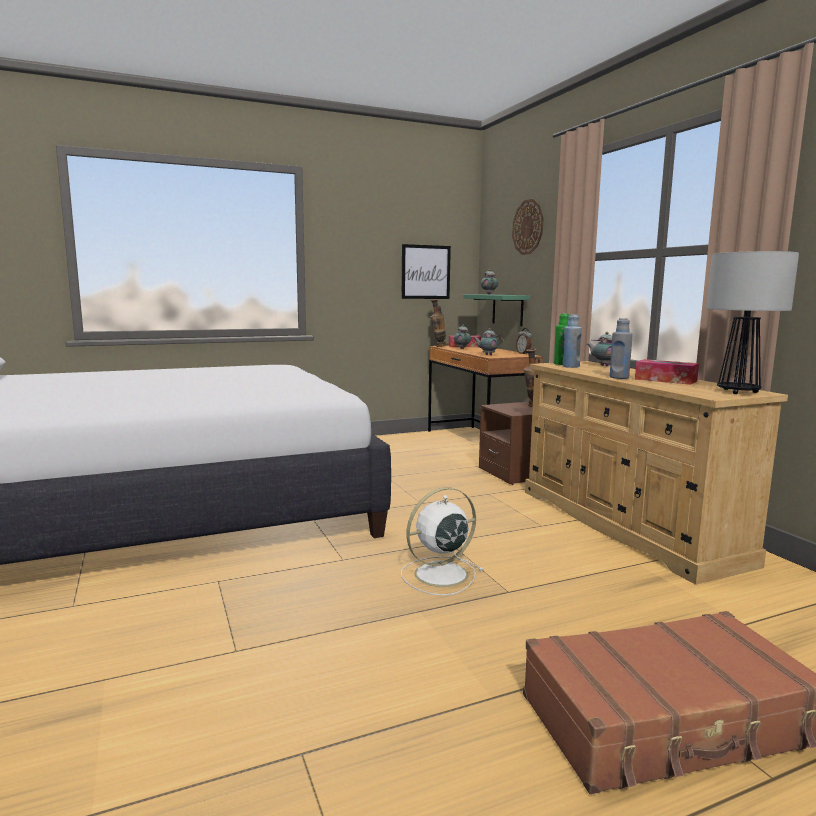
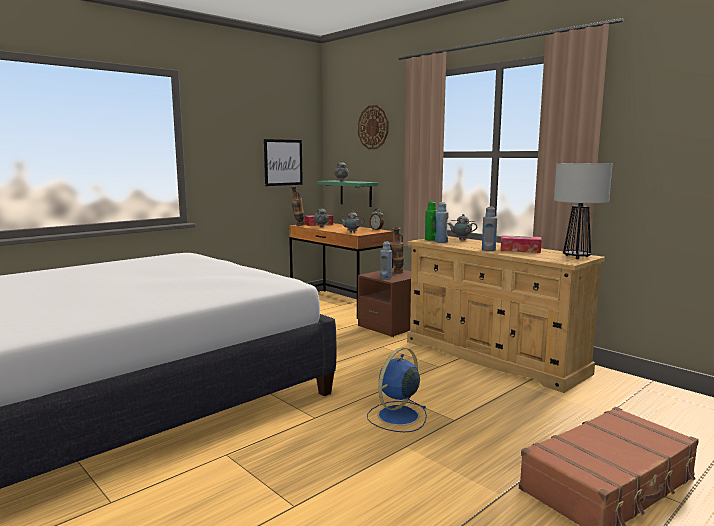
camera: 20 degrees left, 0 degrees up
(439, 575) = (397, 416): white fan -> blue fan
(511, 410) = (386, 277): none -> blue bottle

